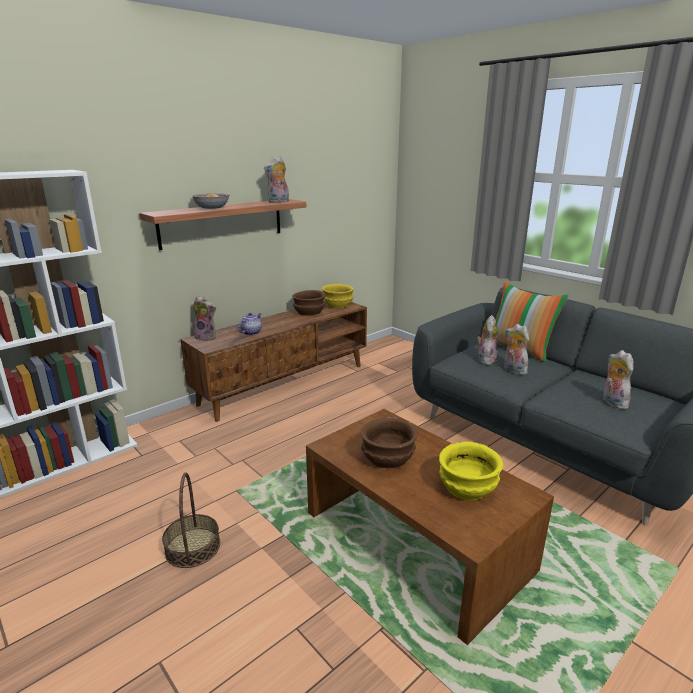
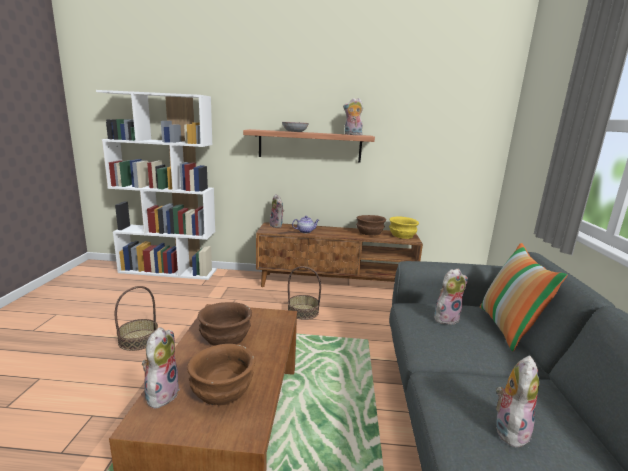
camera: 45 degrees right, 5 degrees down
(302, 422) = (303, 311): none -> basket
(467, 488) = (221, 392): yellow bowl -> brown bowl
(513, 370) = (456, 339): plush toy -> plush toy (161, 393)

